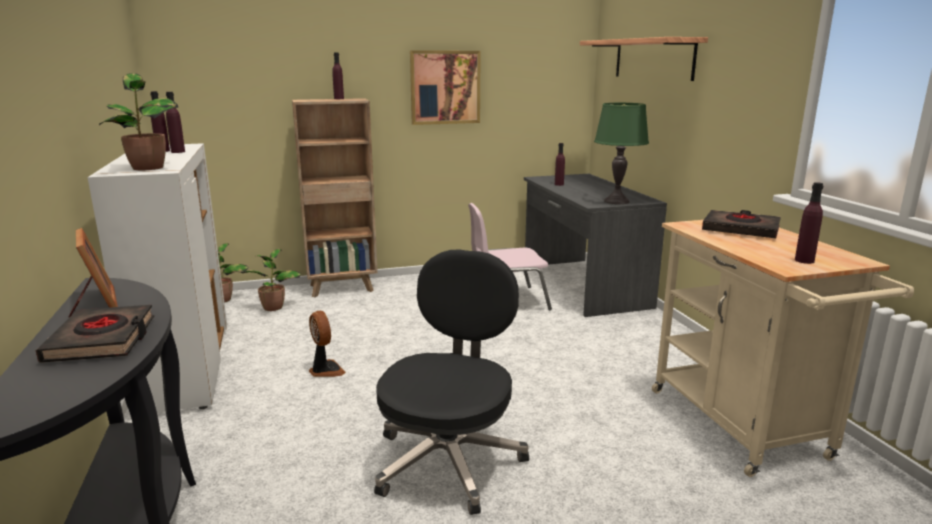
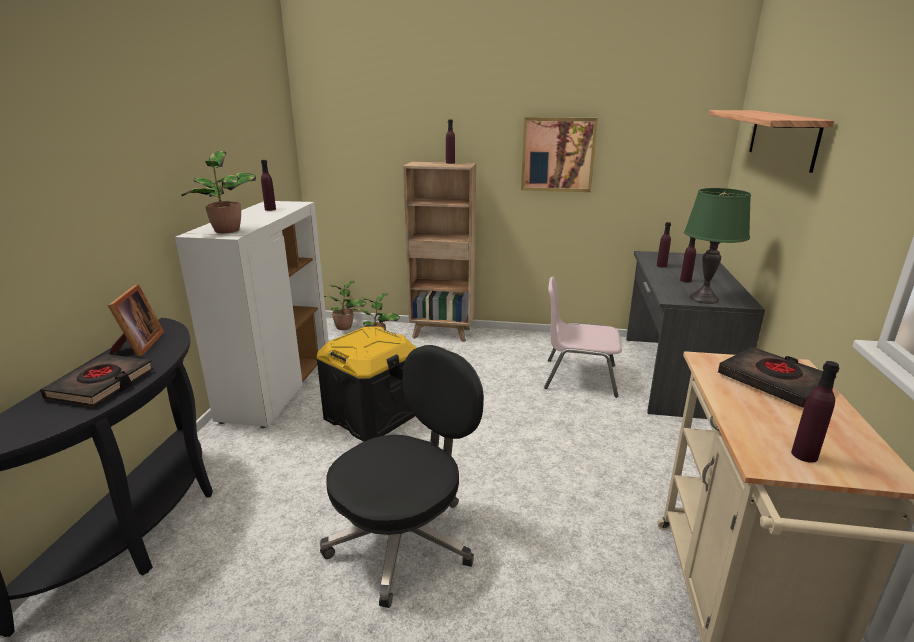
camera: 25 degrees right, 5 degrees up
(178, 152) = (278, 211): purple bottle -> purple bottle (685, 280)
(325, 370) = (371, 415): fan -> black storage box

